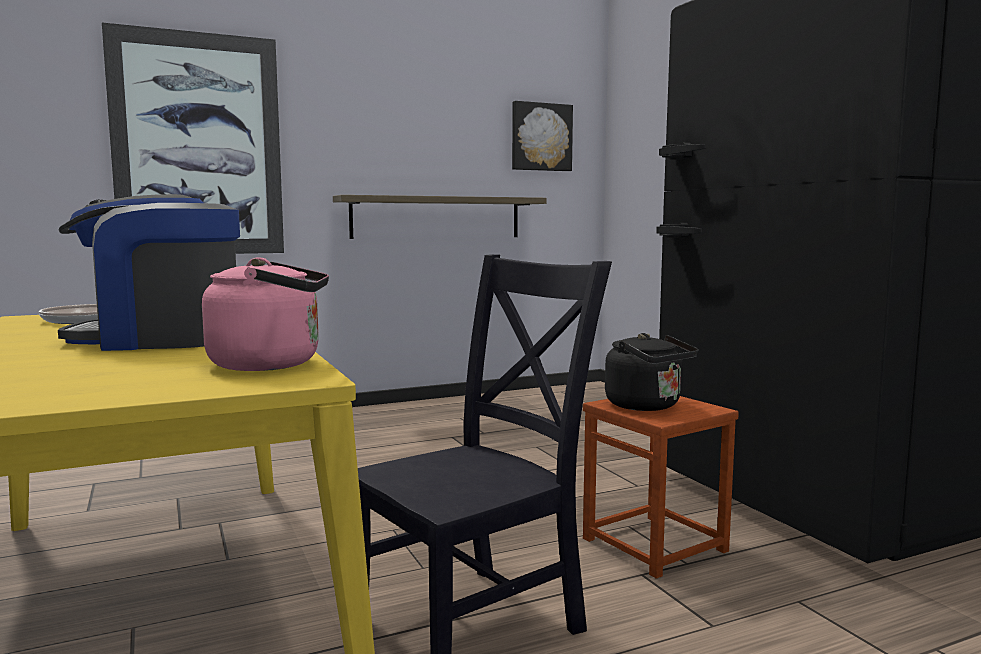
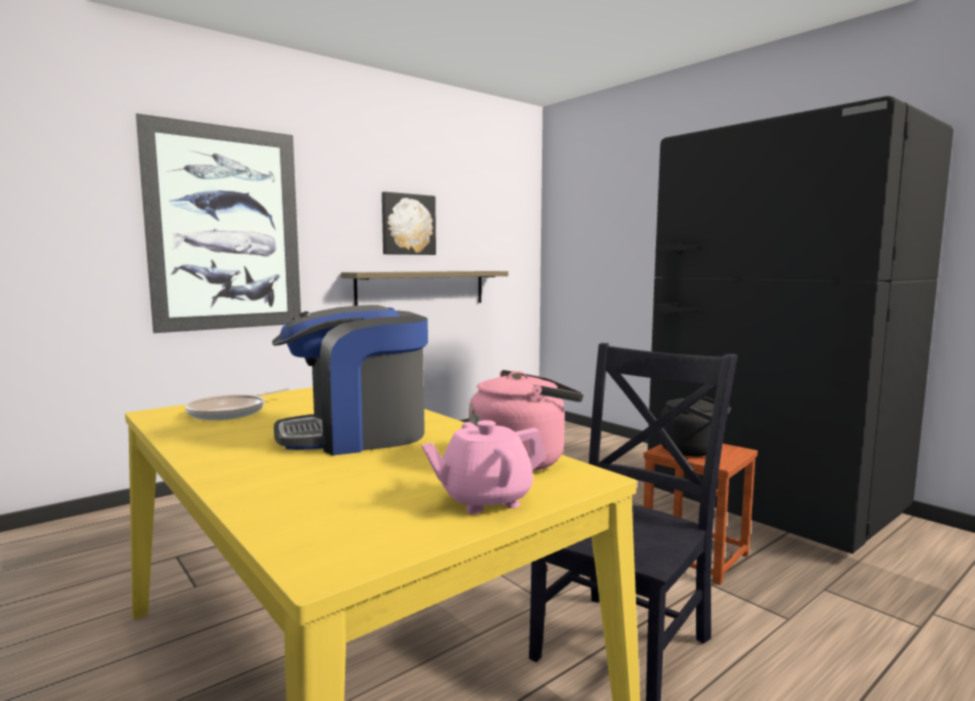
camera: 15 degrees left, 0 degrees up
(155, 387) = (485, 500): none -> pink teapot
(541, 137) = (497, 221): picture -> picture (407, 224)

